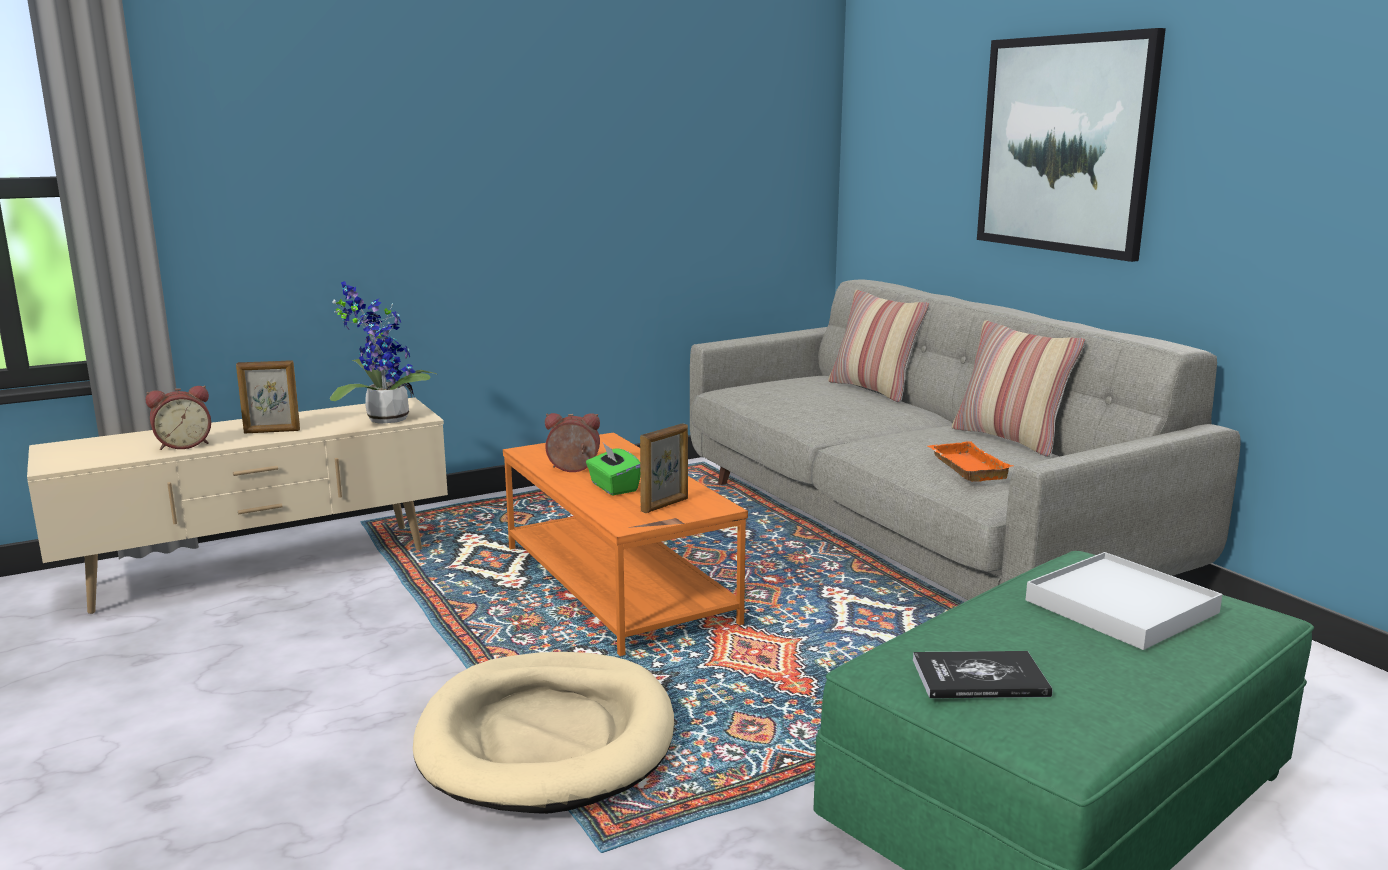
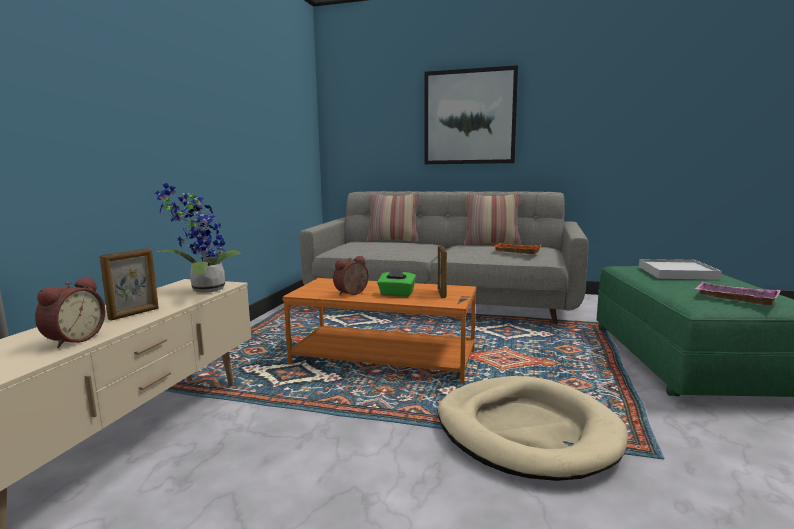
camera: 45 degrees left, 5 degrees down
(979, 678) = (734, 298): book -> pink tray

